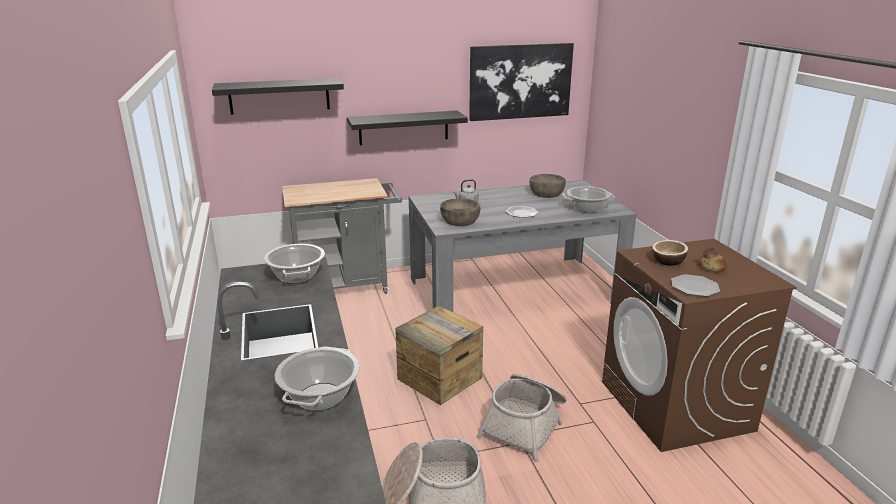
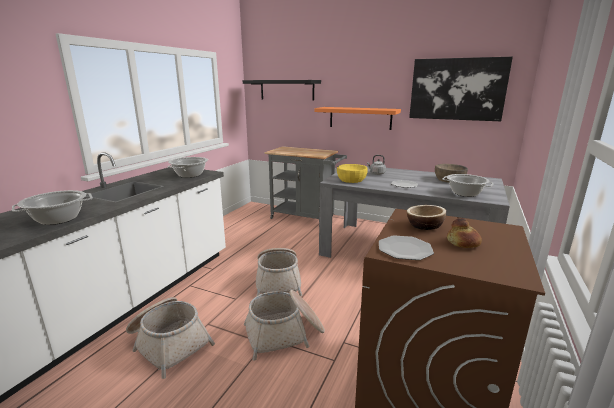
camera: 40 degrees right, 5 degrees down
(403, 127) = (360, 118): black shelf -> orange shelf
(439, 378) = (278, 281): crate -> basket
(460, 221) = (351, 180): brown bowl -> yellow bowl

